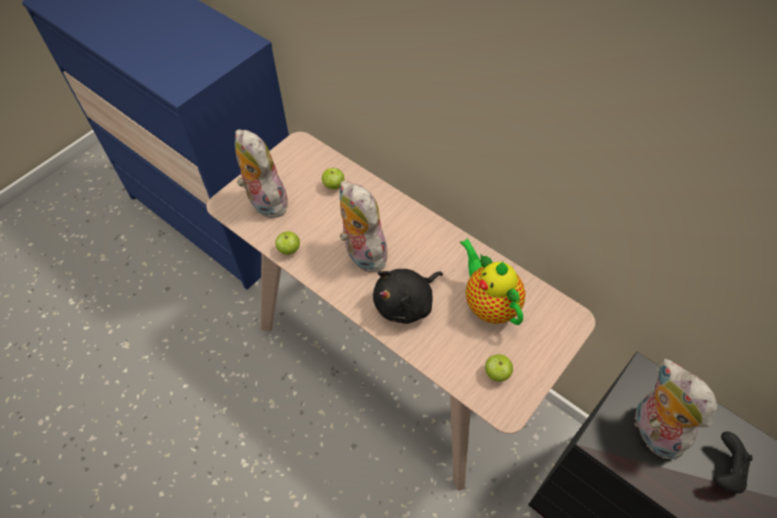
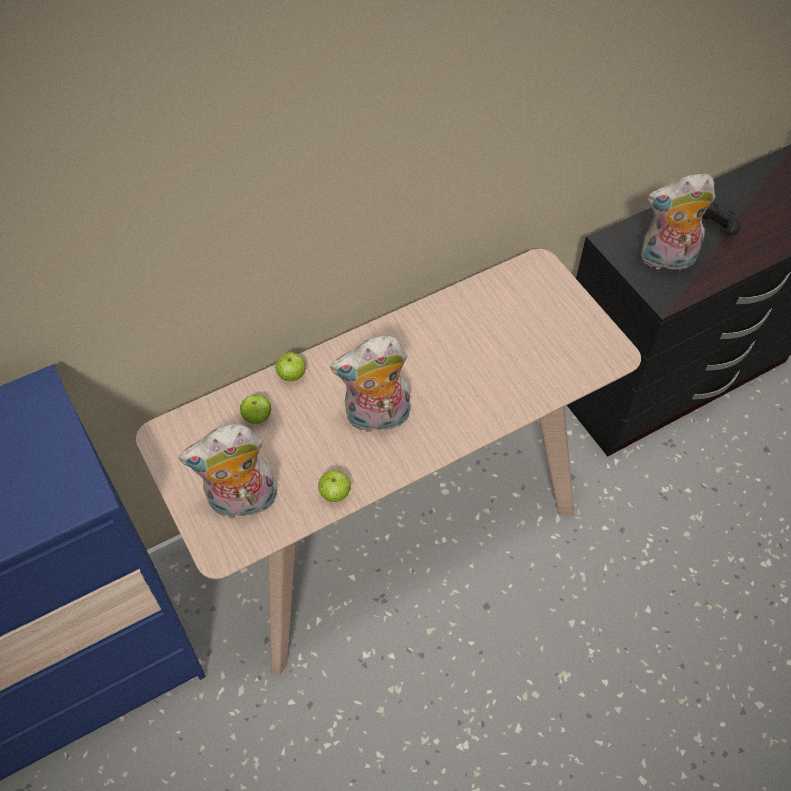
camera: 70 degrees left, 0 degrees up
(406, 303) = (463, 396): black plush toy -> none
(489, 303) = (494, 324): teapot -> none
(497, 373) = (576, 348): apple -> apple (292, 375)

